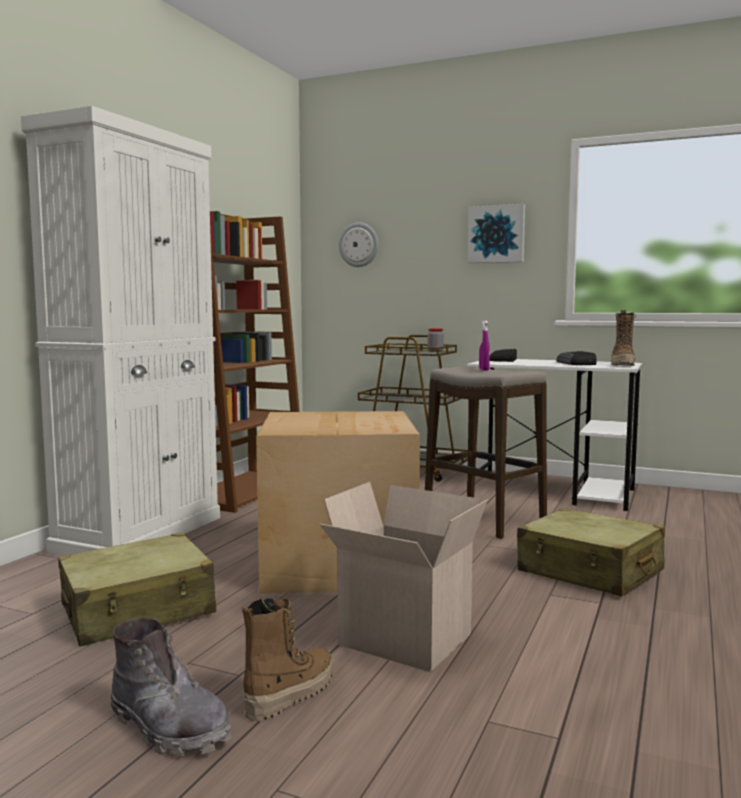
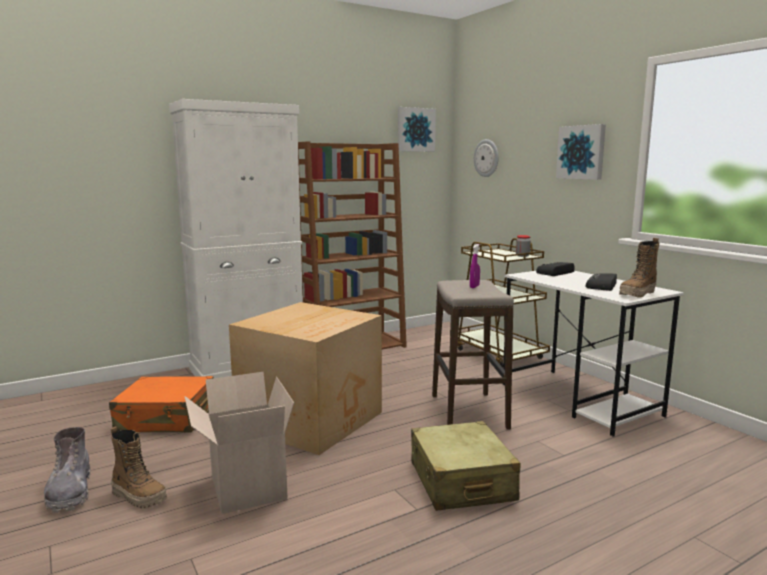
camera: 35 degrees right, 5 degrees up
(138, 610) = (167, 419): beige suitcase -> orange suitcase
(271, 206) = (415, 130): none -> picture
(289, 695) = (139, 497): boot -> boot turned 45 degrees clockwise

